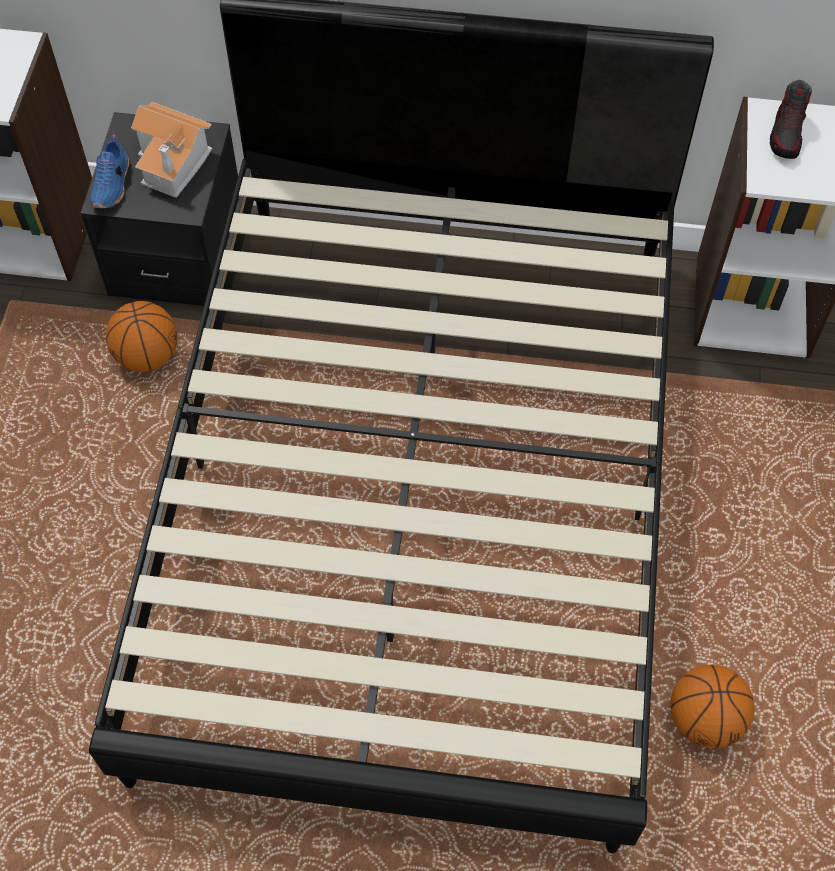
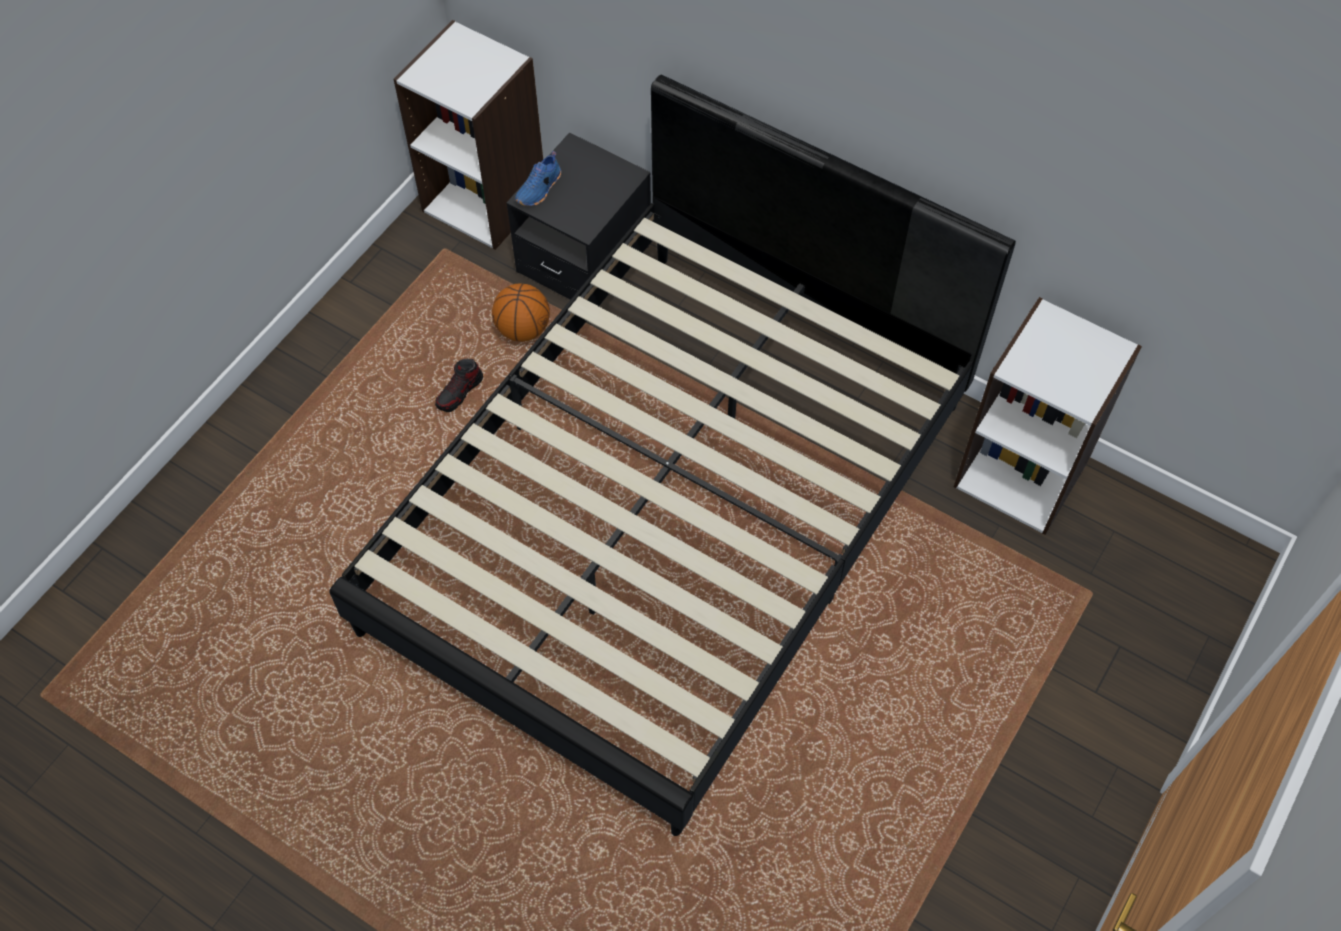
camera: 25 degrees right, 0 degrees up
(174, 163) = (593, 188): toy house -> none
(704, 719) = (797, 773): basketball -> none
(787, 133) = (1056, 340): shoe -> shoe (460, 392)

